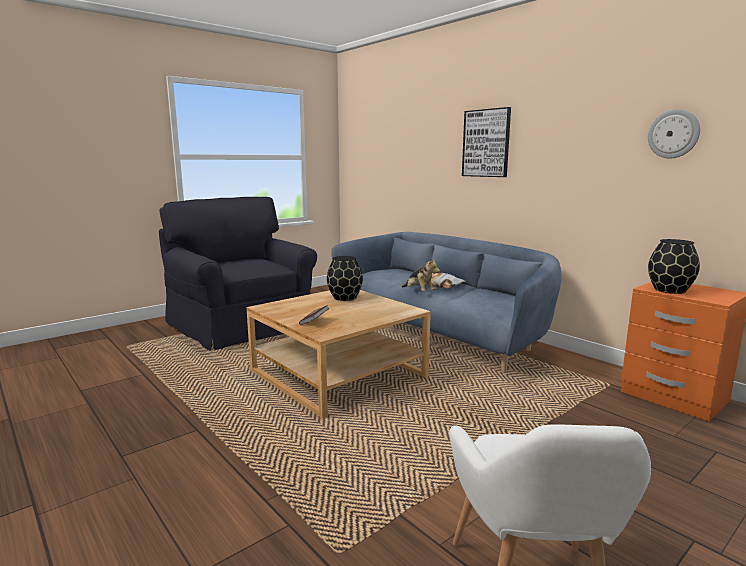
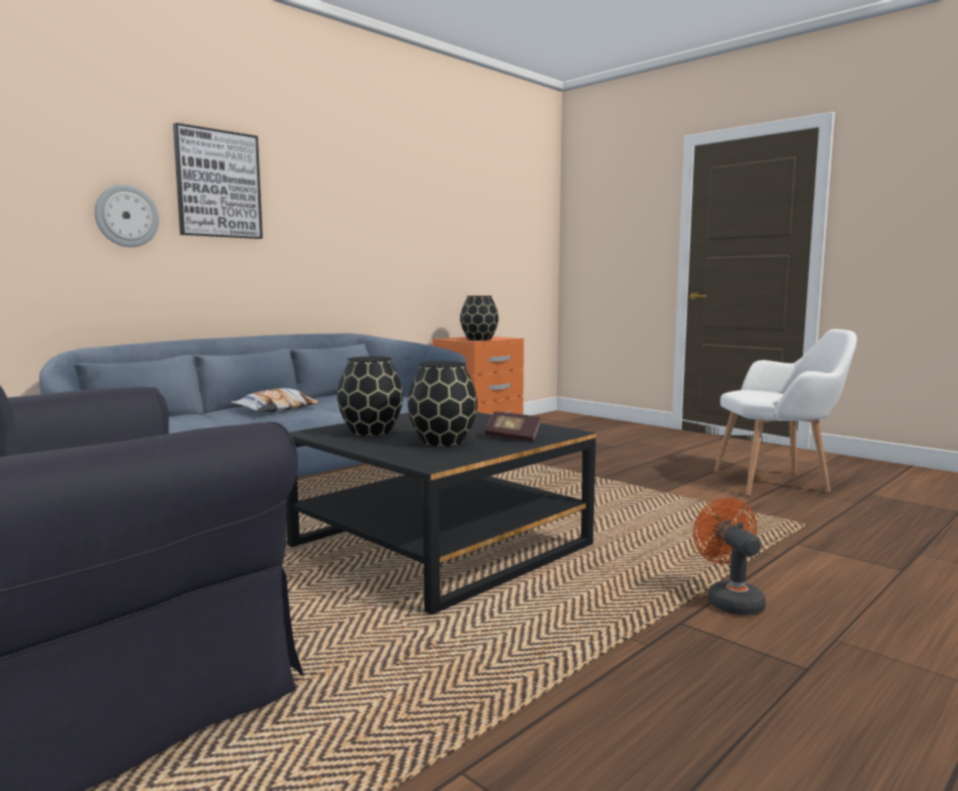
camera: 95 degrees left, 5 degrees down
(209, 453) = (729, 600): none -> orange fan
(311, 309) = (442, 442): none -> black vase
(338, 374) = (440, 546): beige coffee table -> black coffee table
(419, 292) = (301, 419): plush toy -> none
(673, 134) = (422, 202): wall clock -> wall clock (126, 216)

